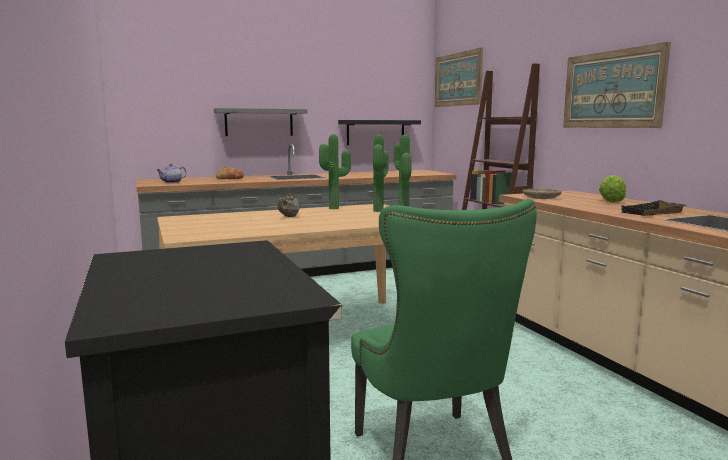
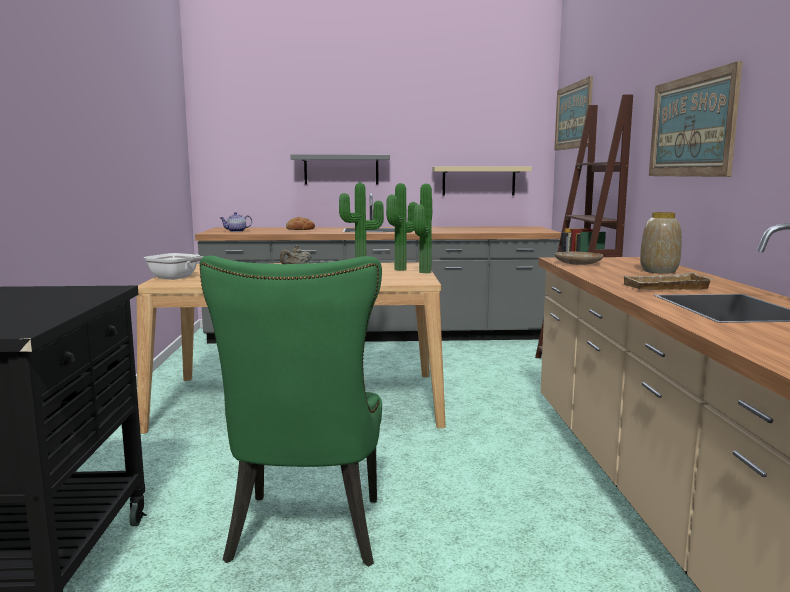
camera: 20 degrees right, 0 degrees up
(190, 231) = (177, 278): none -> frying pan
(375, 132) = (478, 181): black shelf -> beige shelf
(611, 201) = (658, 271): lettuce -> vase
(653, 213) = (666, 288): black tray -> beige tray

